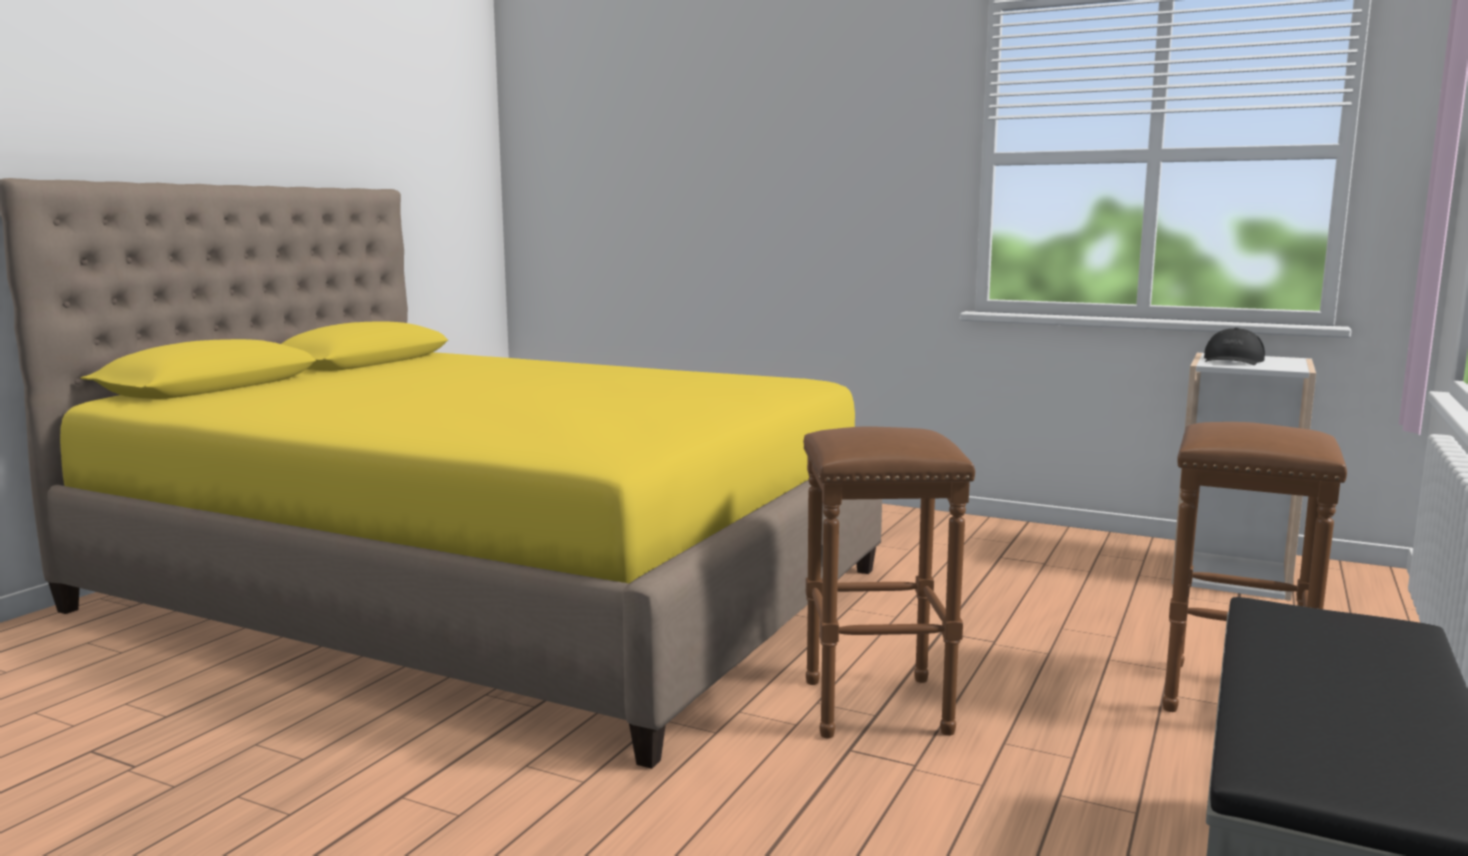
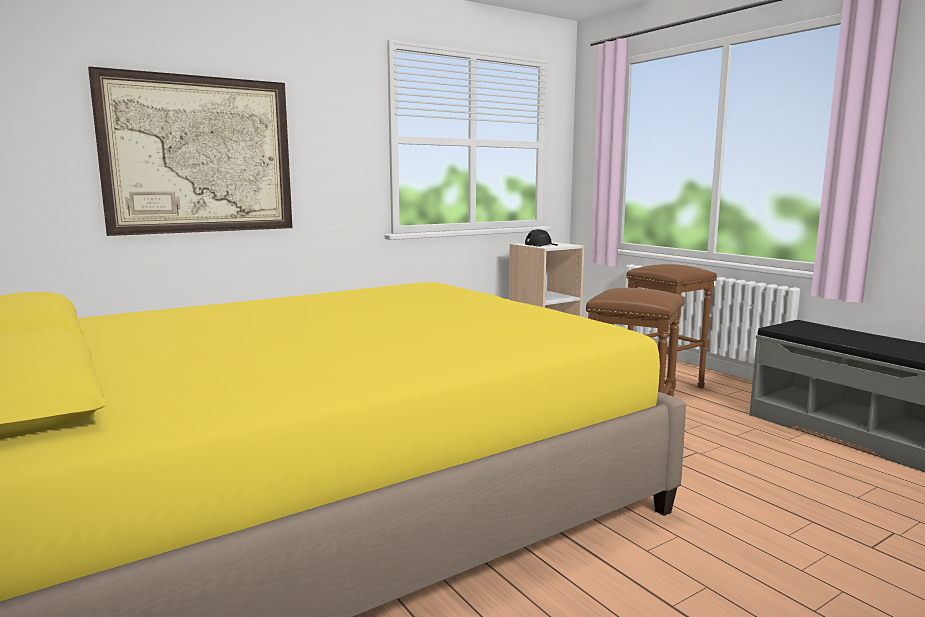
camera: 60 degrees left, 0 degrees up
(720, 193) = (199, 155): none -> picture

